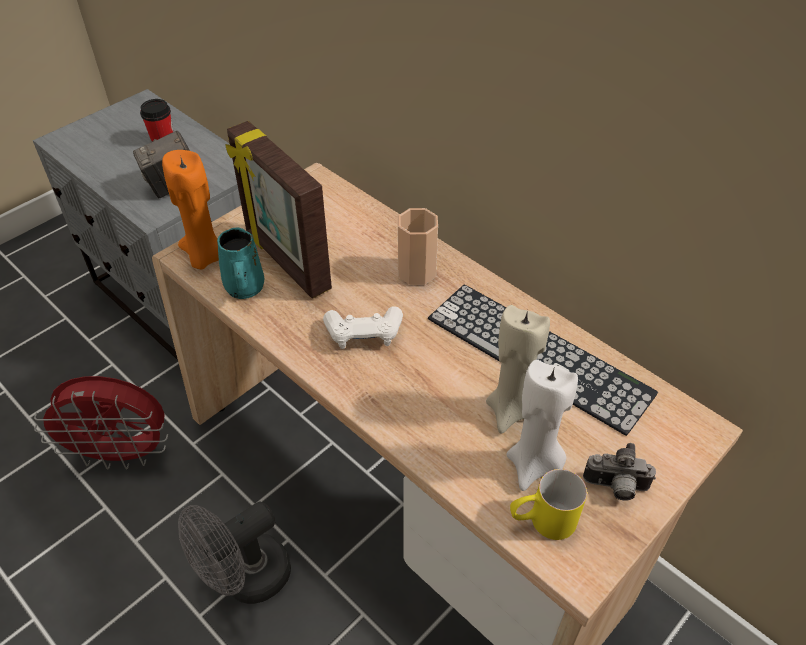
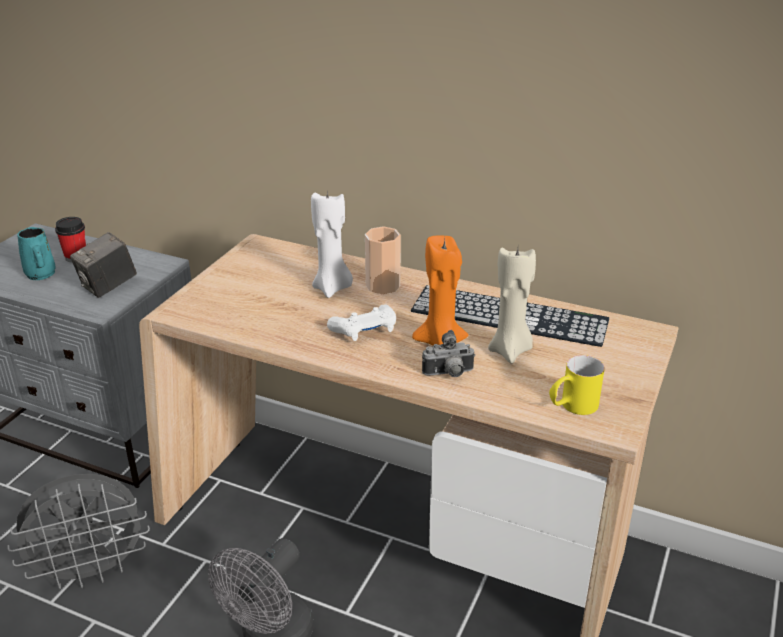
camera: 20 degrees left, 15 degrees down
(122, 454) = (91, 571): red fan -> grey fan
(204, 257) = (193, 310): orange candle -> orange candle (441, 343)
(244, 289) = (243, 323): turquoise mug -> turquoise mug (41, 275)
(285, 261) = (267, 299): picture frame -> none
(534, 465) = (546, 377): white candle -> white candle (332, 288)
(615, 488) = (612, 377): camera -> camera (448, 374)

